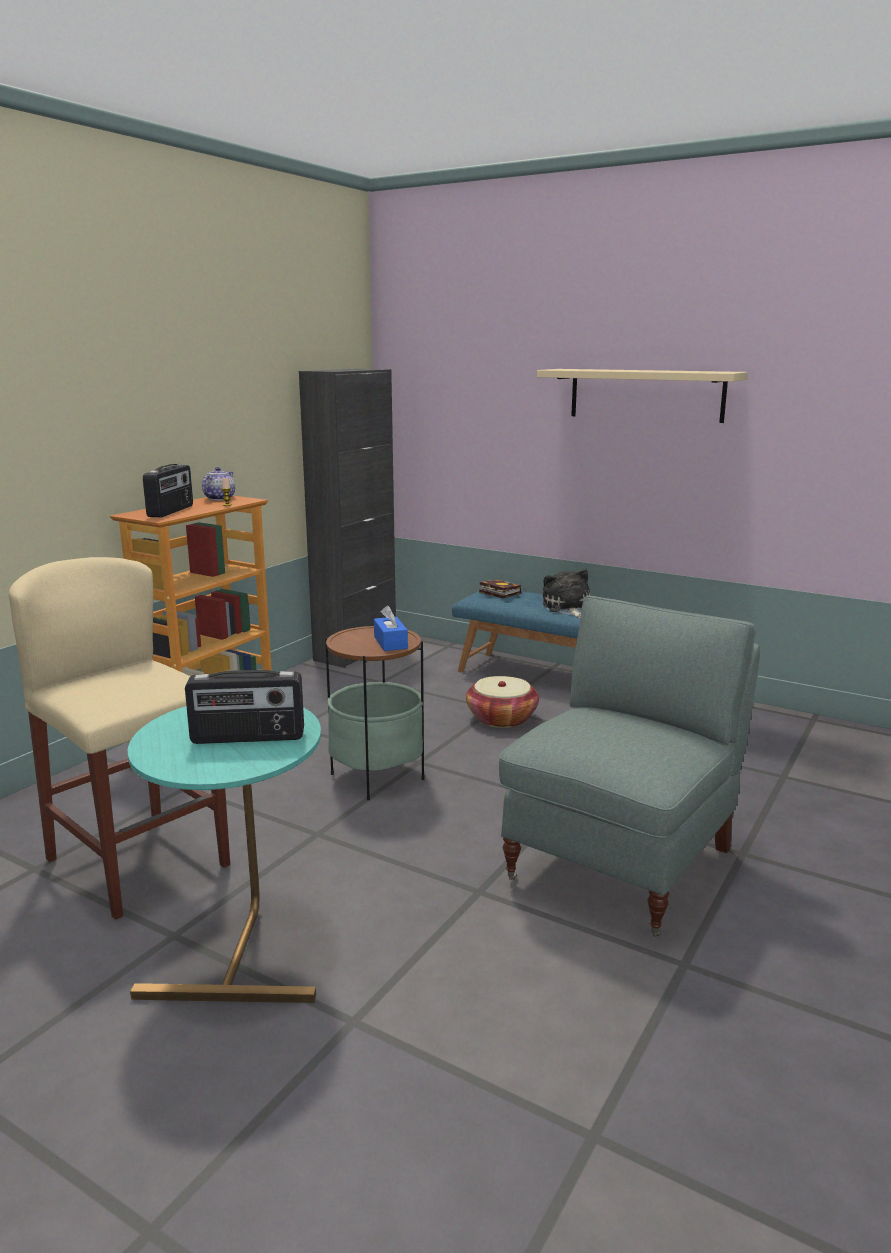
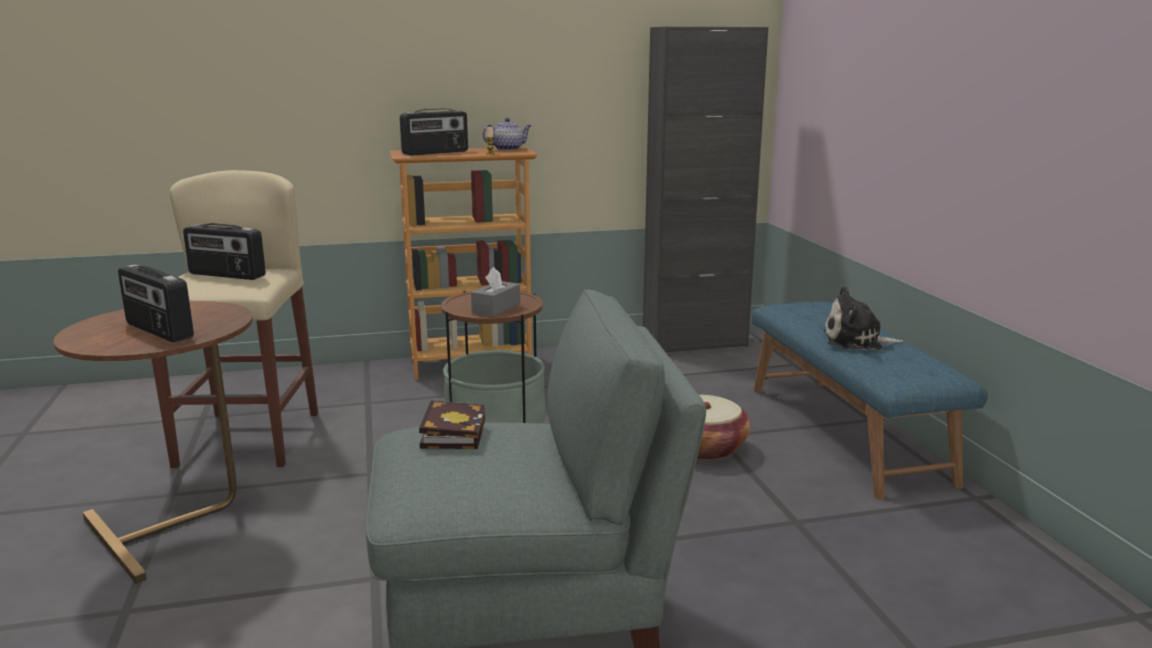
camera: 45 degrees right, 0 degrees up
(117, 680) = (226, 275): none -> radio
(243, 945) = (184, 523): turquoise side table -> brown side table
(390, 643) = (496, 308): blue tissue box -> grey tissue box
(498, 592) = (816, 307): book -> book (452, 432)
(567, 608) = (856, 341): plush toy -> plush toy turned 120 degrees counterclockwise
(646, 395) = (1001, 54): beige shelf -> none

